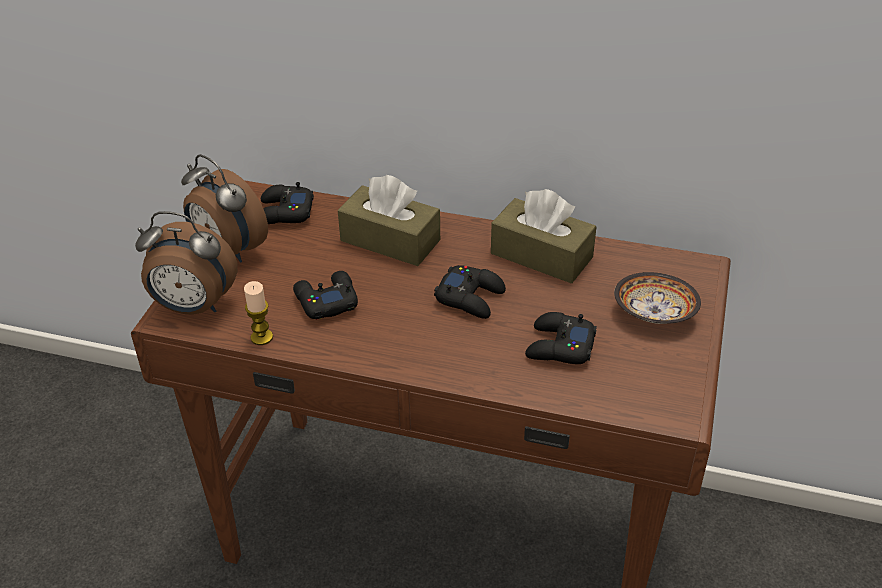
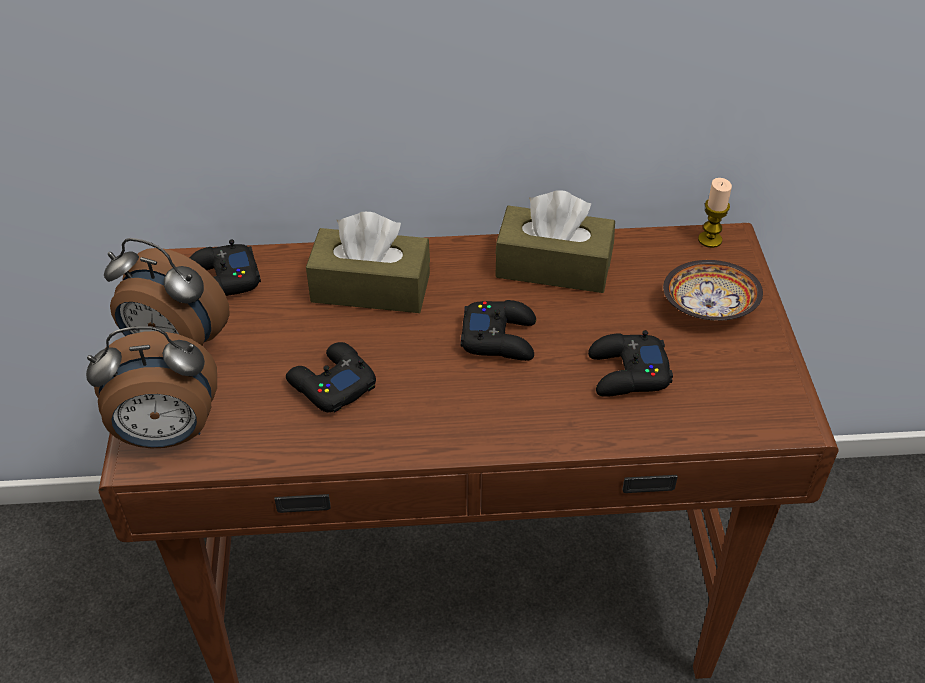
camera: 20 degrees left, 5 degrees up
(261, 337) = (275, 452): candle -> candle (710, 240)

